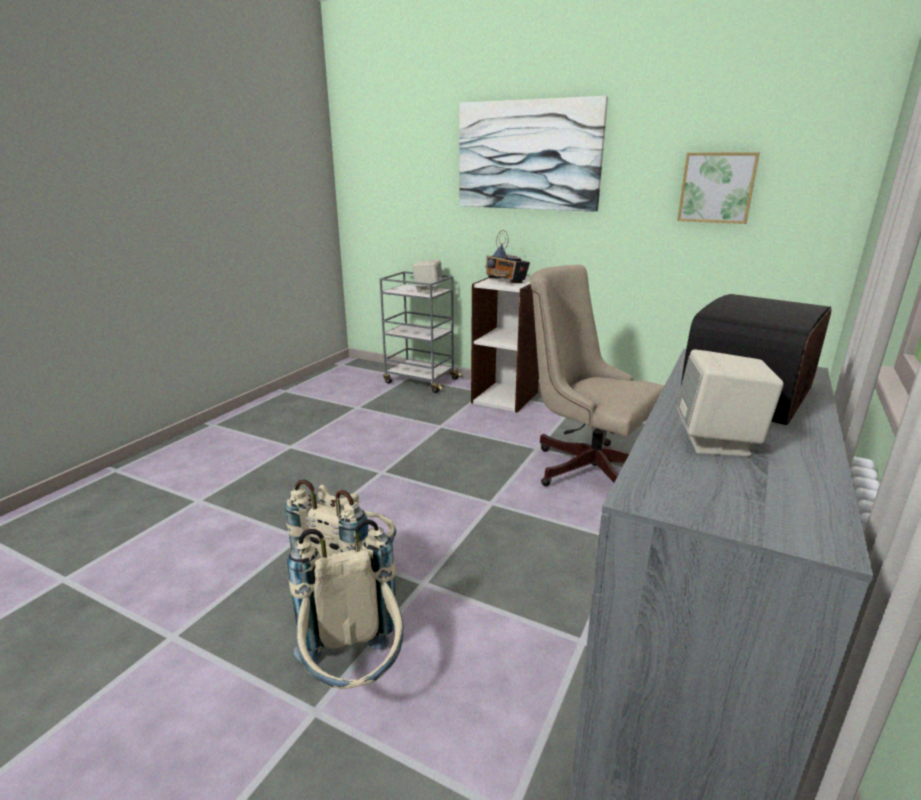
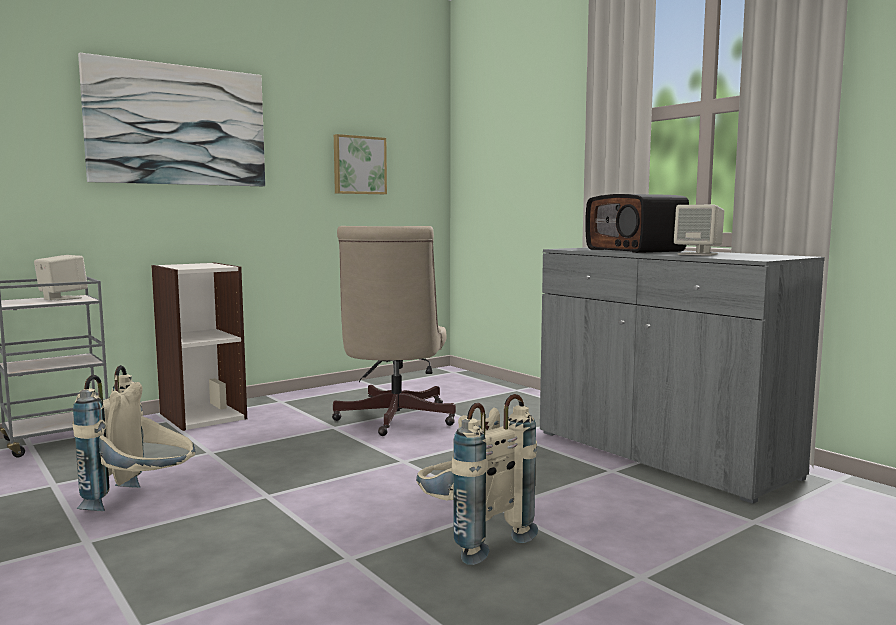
camera: 65 degrees left, 15 degrees down
(354, 677) = (607, 554): beige backpack -> beige backpack (143, 502)
(506, 281) = (196, 265): radio -> none
(586, 466) = (393, 420): beige office chair -> beige office chair turned 60 degrees counterclockwise

